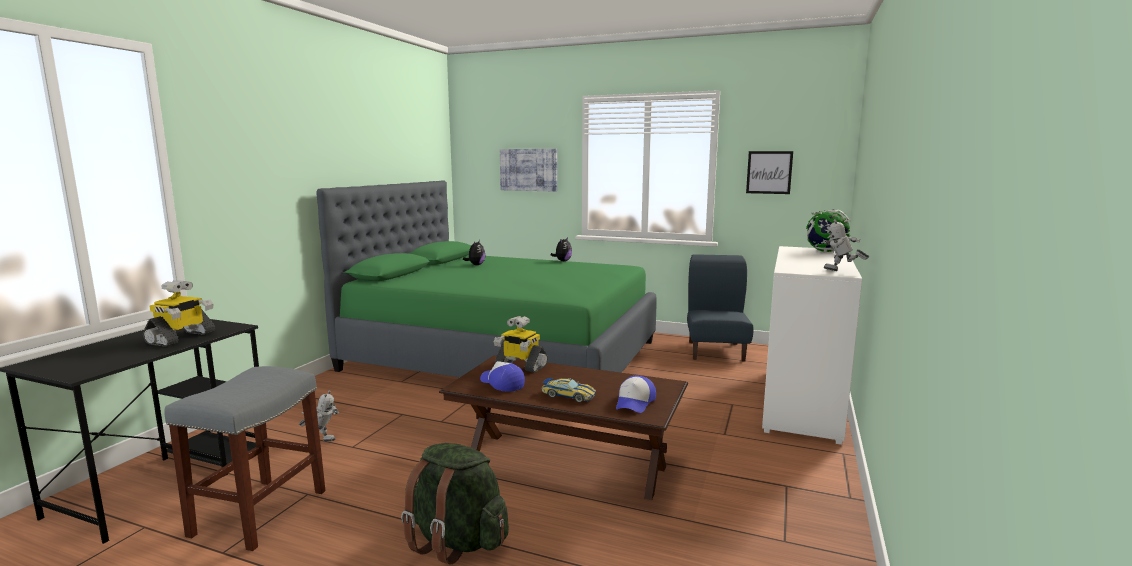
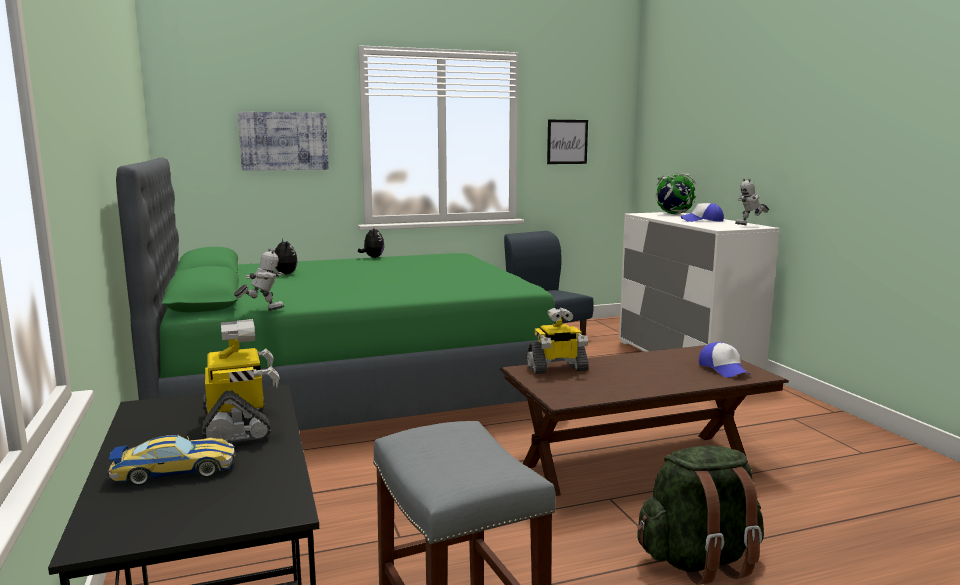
camera: 40 degrees left, 0 degrees up
(322, 438) = (337, 545): toy robot -> toy robot (263, 310)
(502, 383) = (588, 387): cap -> cap (702, 221)
(568, 395) = (667, 379): toy car -> toy car (174, 471)

